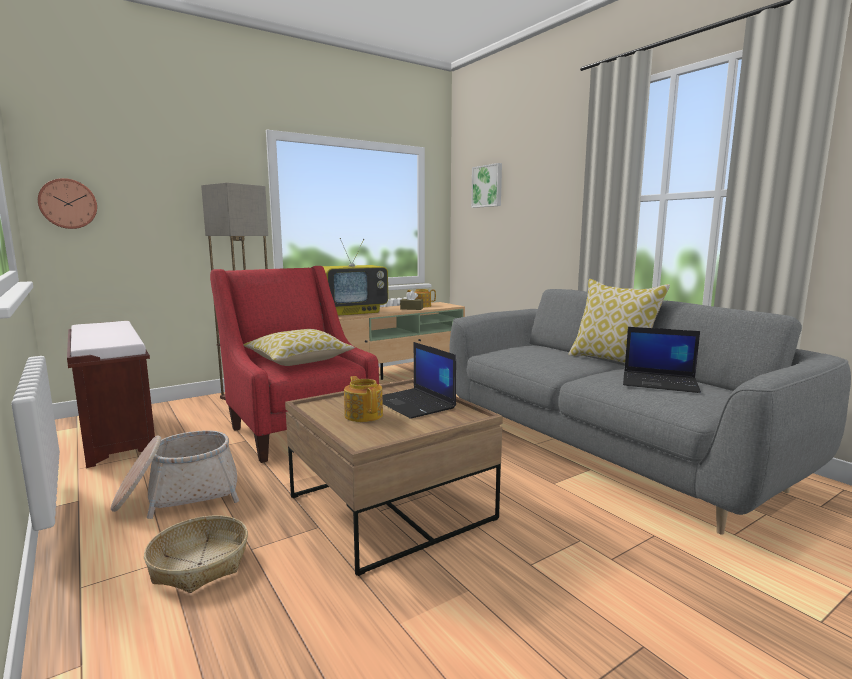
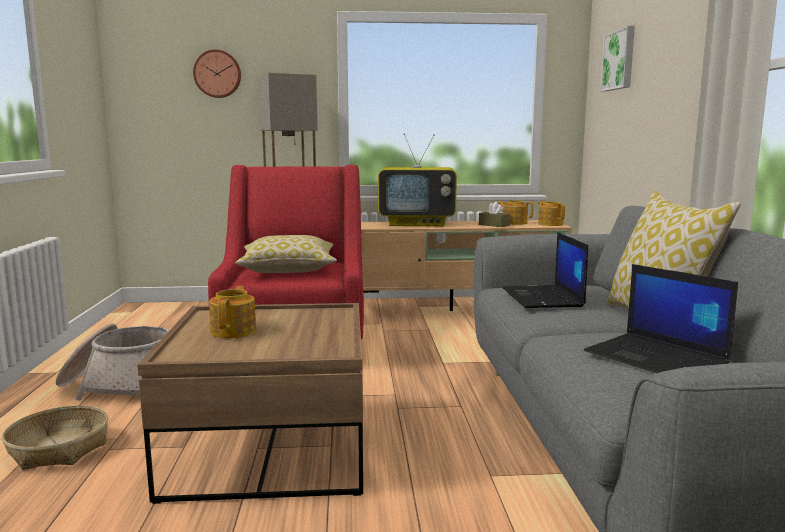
camera: 30 degrees right, 0 degrees up
(68, 204) = (144, 100): wall clock -> wall clock (217, 74)
(115, 434) = (149, 322): brown bench -> none
(415, 404) = (305, 329): laptop -> laptop (543, 298)
(446, 305) = (550, 224): none -> teapot

